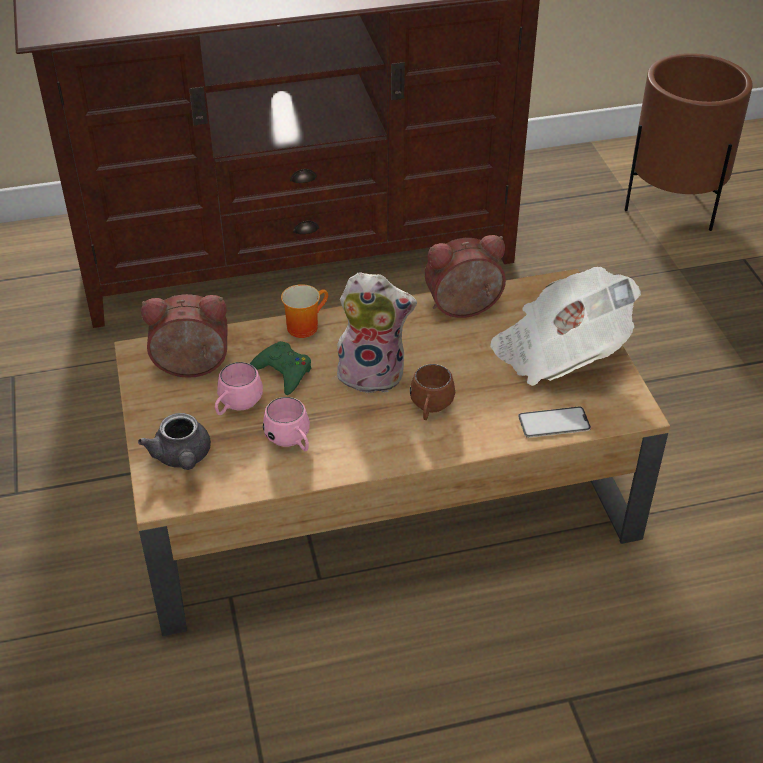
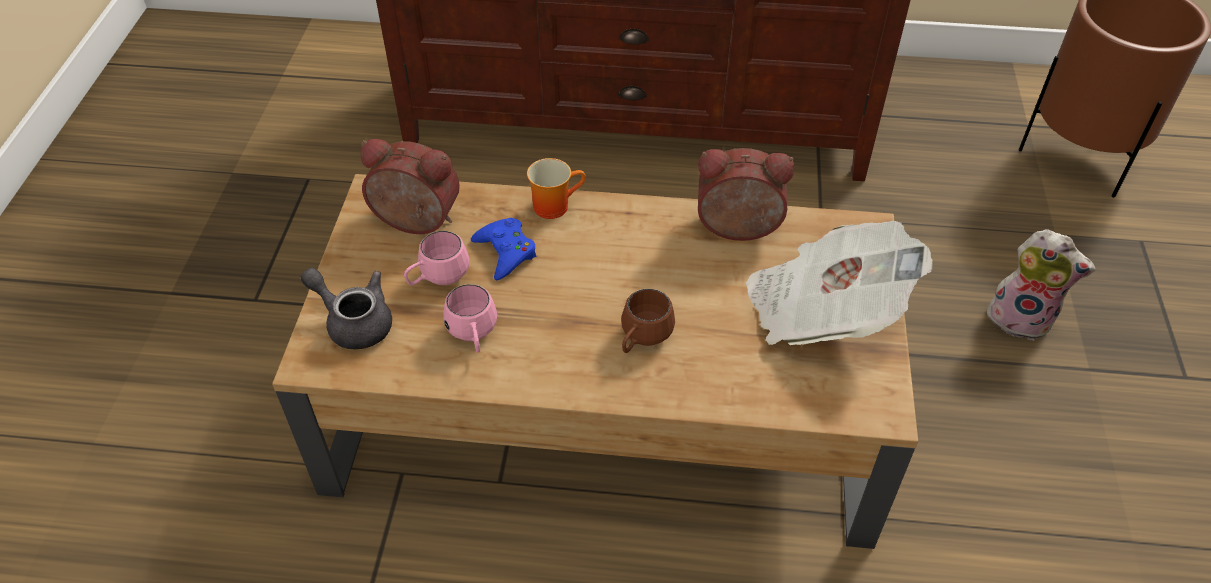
camera: 20 degrees right, 5 degrees up
(182, 458) = (354, 322): grey teapot -> grey teapot turned 120 degrees clockwise
(283, 372) = (505, 252): green game controller -> blue game controller
(373, 373) = (600, 280): plush toy -> plush toy (1021, 318)
(554, 422) = (777, 397): phone -> none

